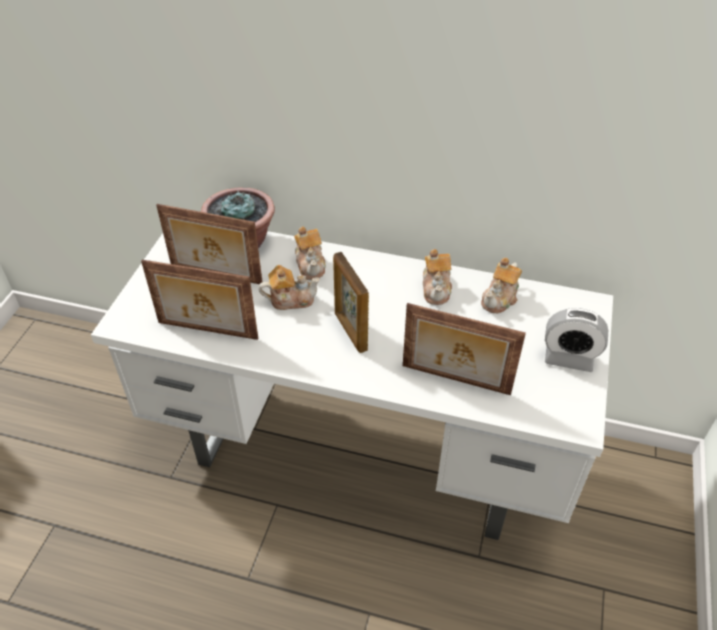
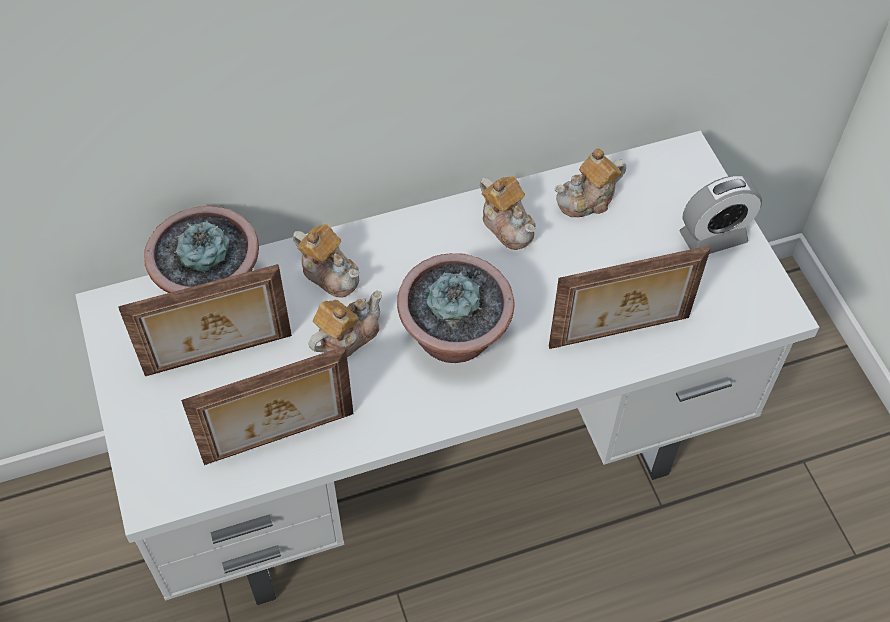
camera: 35 degrees left, 10 degrees up
(350, 331) = (455, 339): picture frame -> potted plant
(500, 299) = (587, 200): teapot -> teapot turned 60 degrees clockwise

